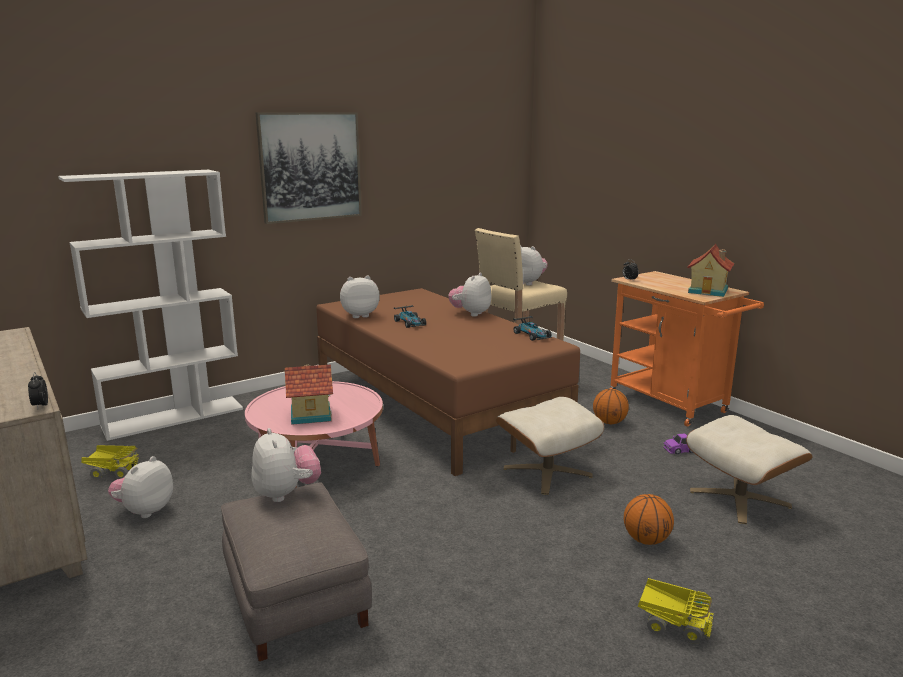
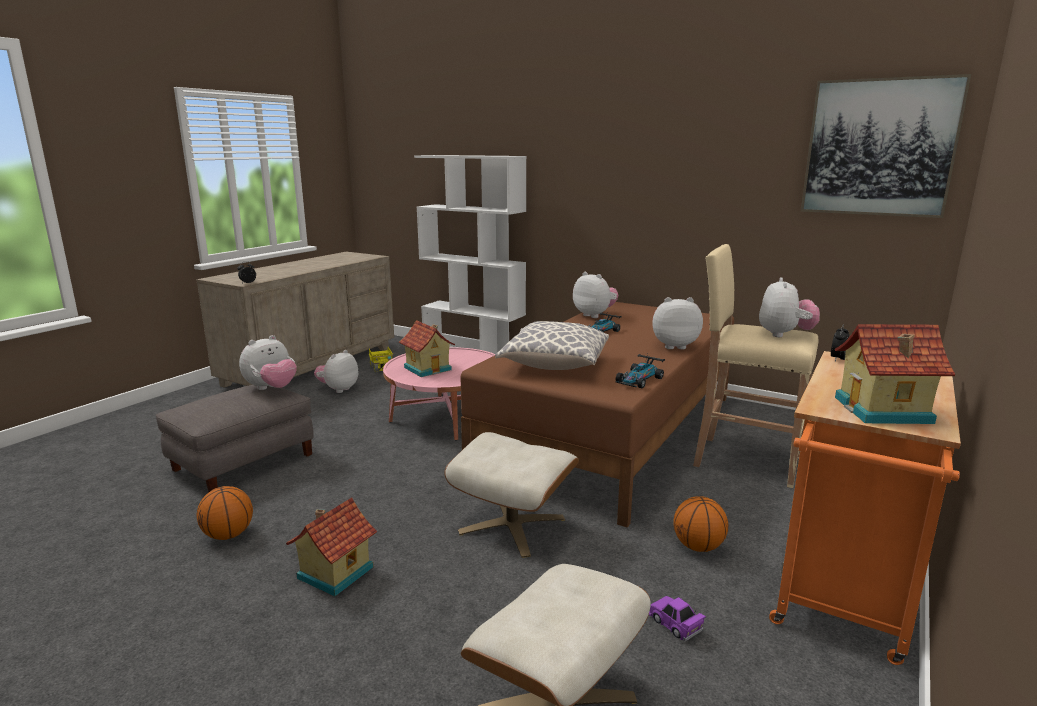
camera: 65 degrees right, 0 degrees up
(145, 511) = (338, 389): plush toy -> plush toy turned 60 degrees counterclockwise
(310, 167) = (620, 159): picture -> picture (879, 148)
(475, 348) = (554, 365): none -> pillow
(571, 558) = (334, 572): none -> toy house
(646, 540) = (390, 621): basketball -> basketball (228, 535)
(672, 625) = (219, 661): toy truck -> none

